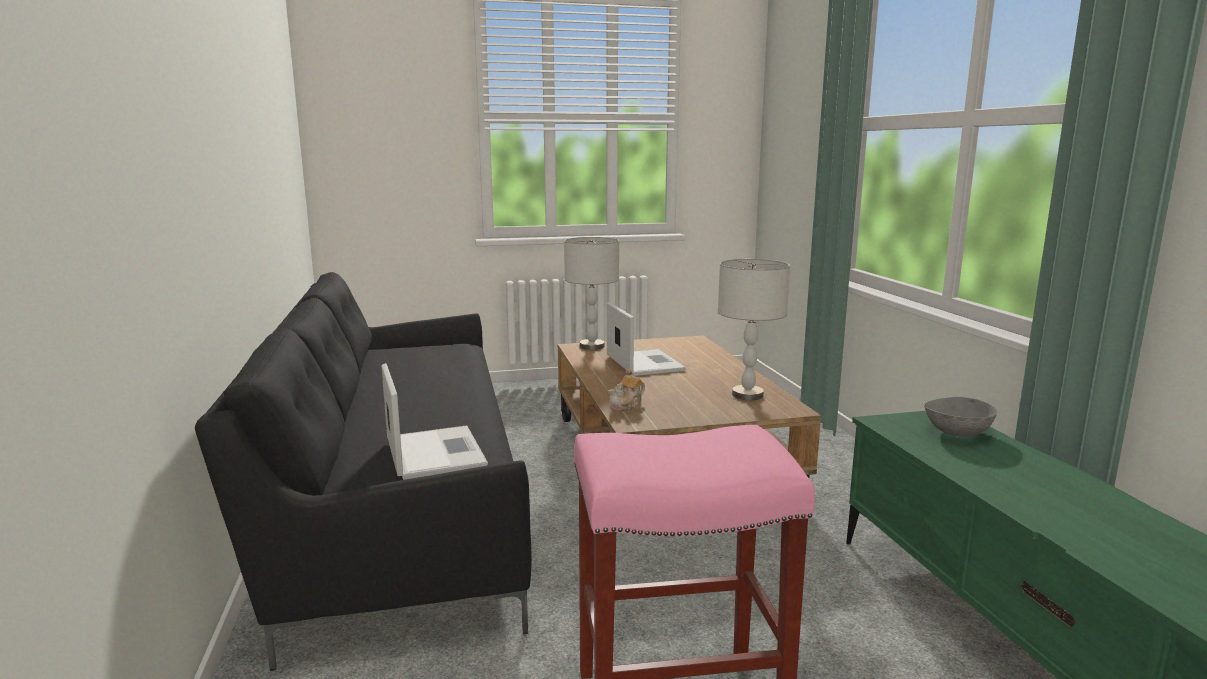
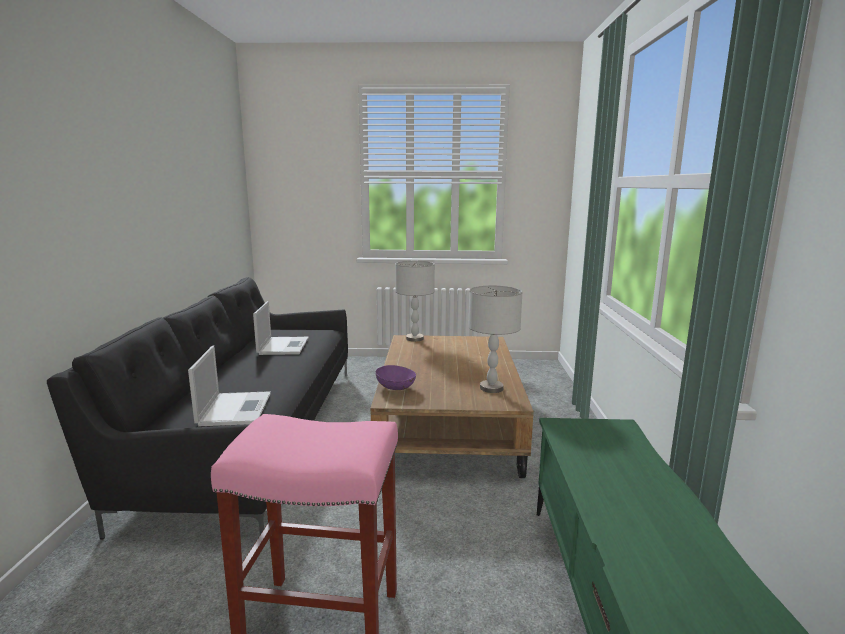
camera: 15 degrees right, 0 degrees up
(627, 406) = (396, 388): teapot -> purple bowl
(643, 363) = (439, 355): laptop -> laptop (283, 346)
(957, 432) = (612, 442): grey bowl -> none

